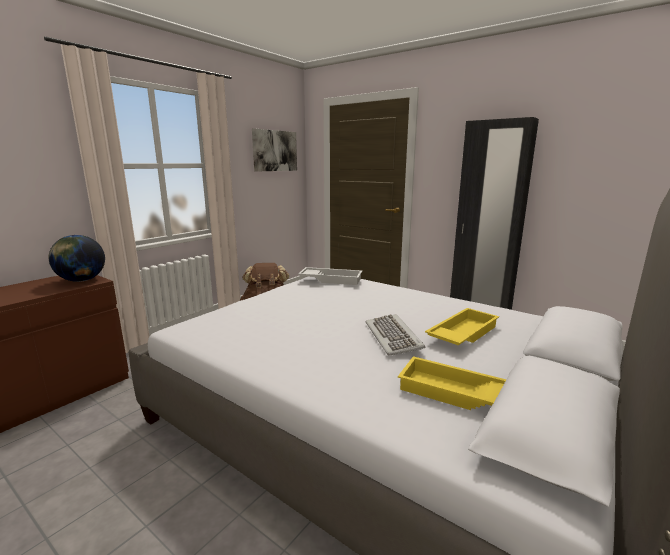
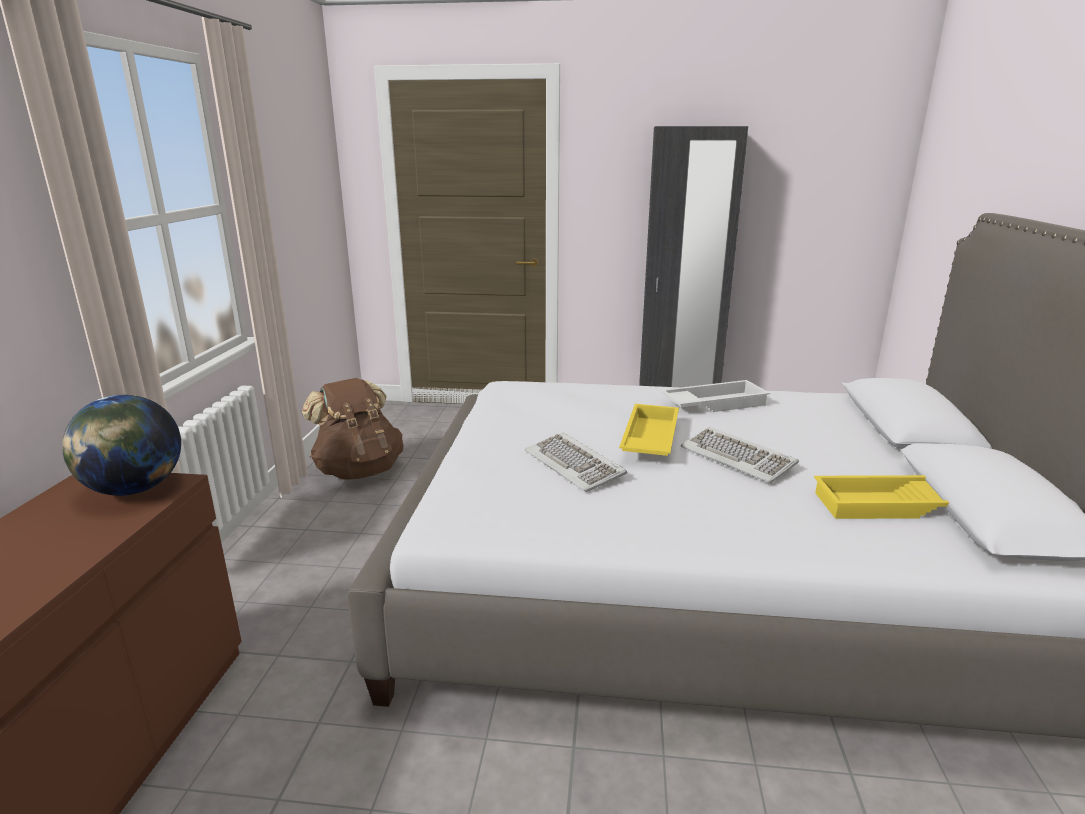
camera: 30 degrees left, 5 degrees up
(274, 151) = (305, 166): picture -> none
(290, 318) = (575, 465): none -> keyboard
(331, 279) = (536, 392): white tray -> white tray (714, 403)
(461, 333) = (794, 434): yellow tray -> yellow tray (648, 439)

